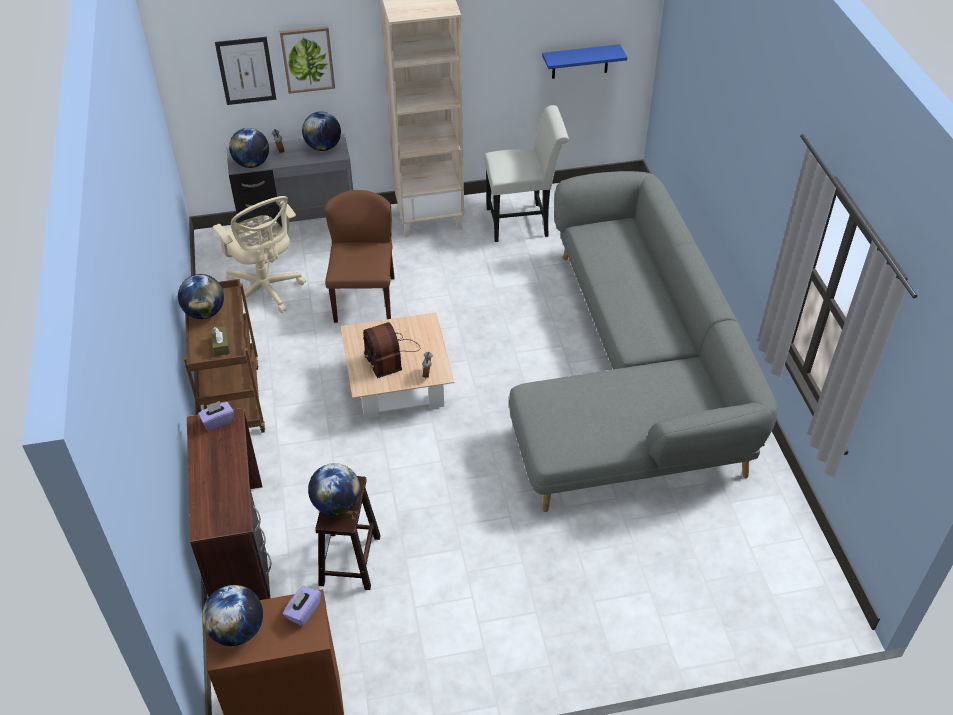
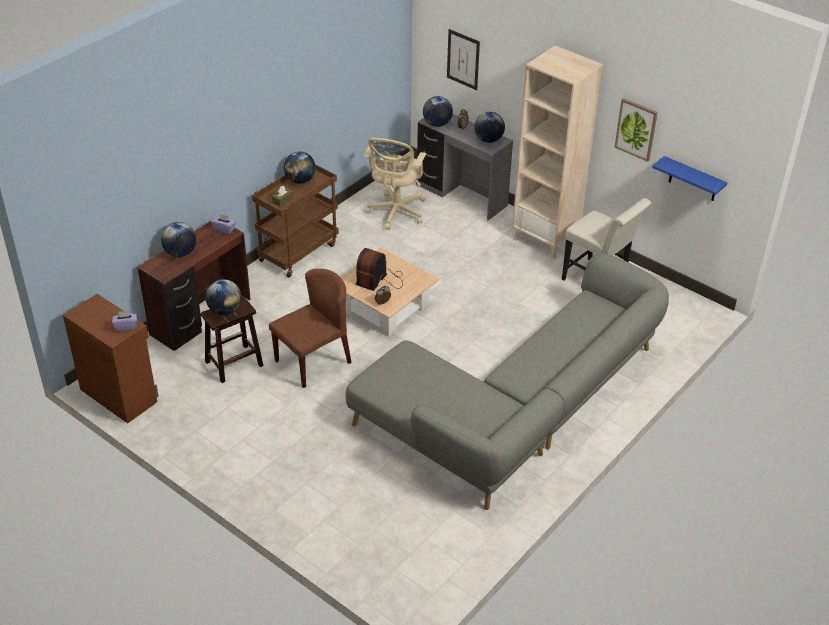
camera: 50 degrees right, 5 degrees down
(237, 630) = (94, 311): globe -> globe (180, 253)
(307, 59) = (501, 71): picture -> picture (636, 129)
(364, 299) = (438, 254): brown chair -> brown chair (313, 361)

